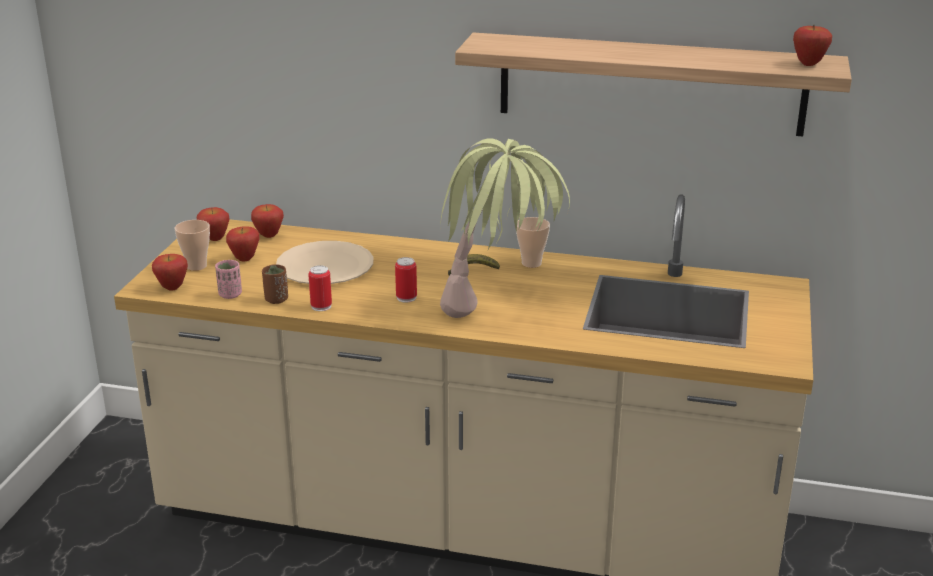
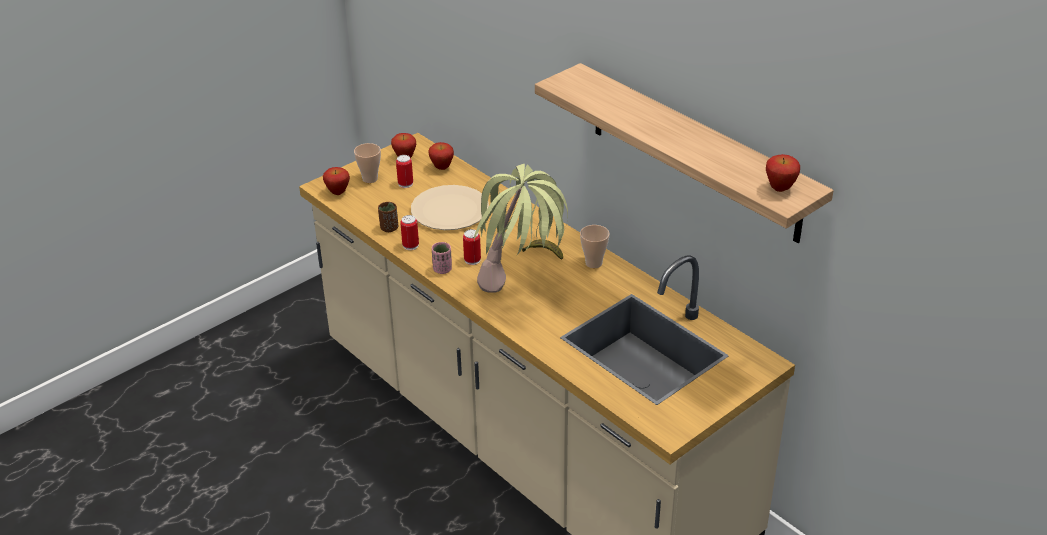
camera: 35 degrees right, 10 degrees up
(230, 294) = (366, 212): pink cup -> pink cup (442, 269)
(244, 259) = (405, 184): apple -> can

